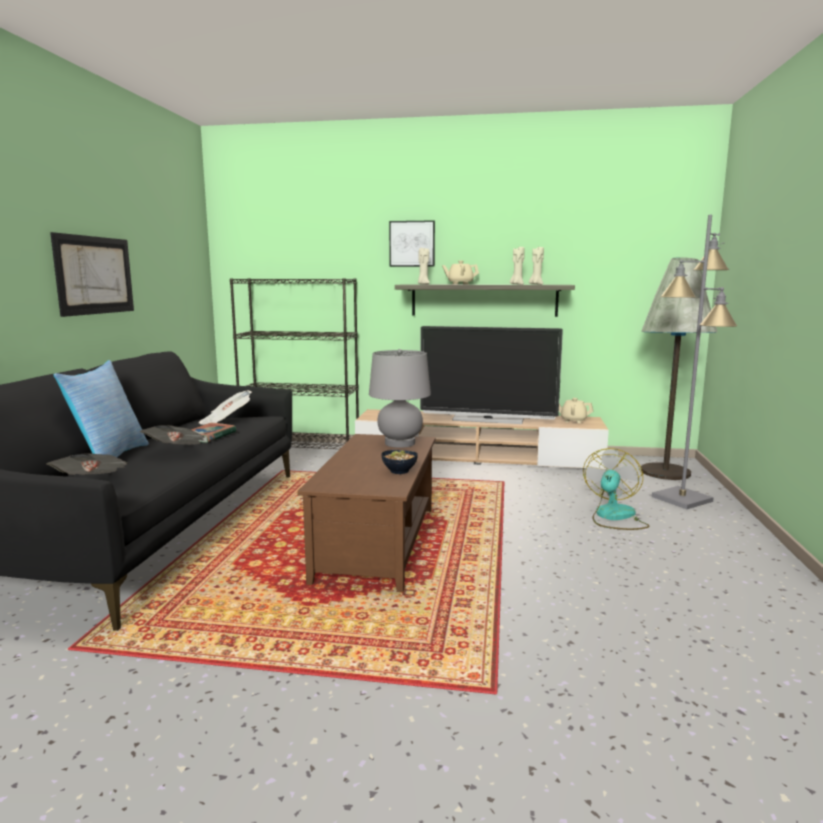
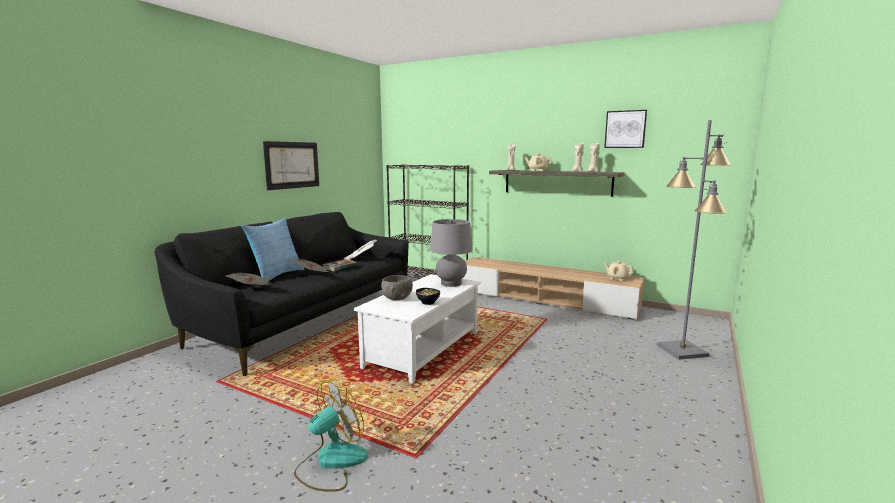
camera: 20 degrees right, 0 degrees up
(347, 470) = (397, 298): none -> grey bowl
(375, 543) = (423, 349): brown coffee table -> white coffee table
(412, 244) = (507, 141): picture -> picture (625, 129)
(488, 420) = (550, 272): television -> none
(614, 517) = (609, 357): fan -> fan (331, 462)
(665, 472) = (688, 327): grey floor lamp -> none

